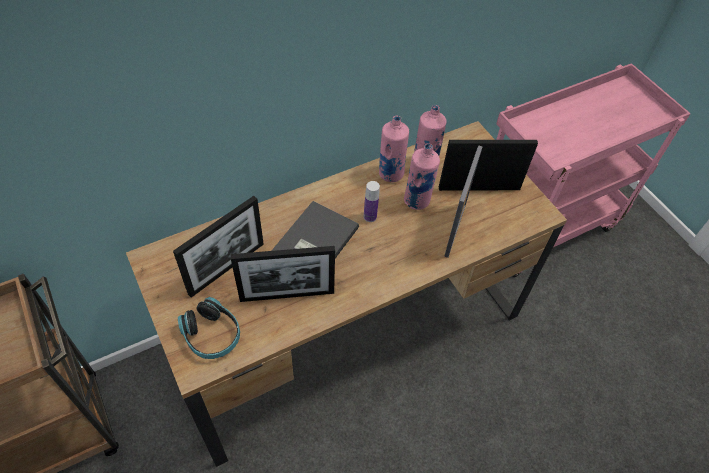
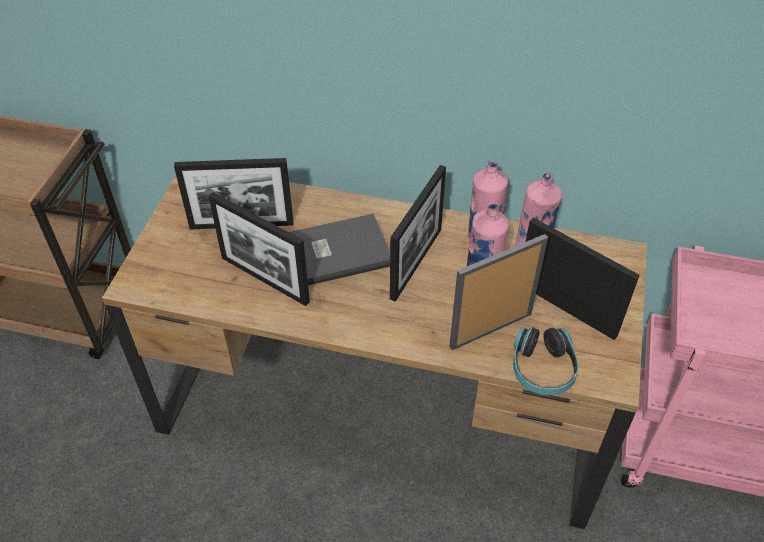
camera: 45 degrees right, 5 degrees down
(212, 335) = (172, 269): headphones -> headphones (542, 369)
(370, 217) = (416, 263): bottle -> picture frame

